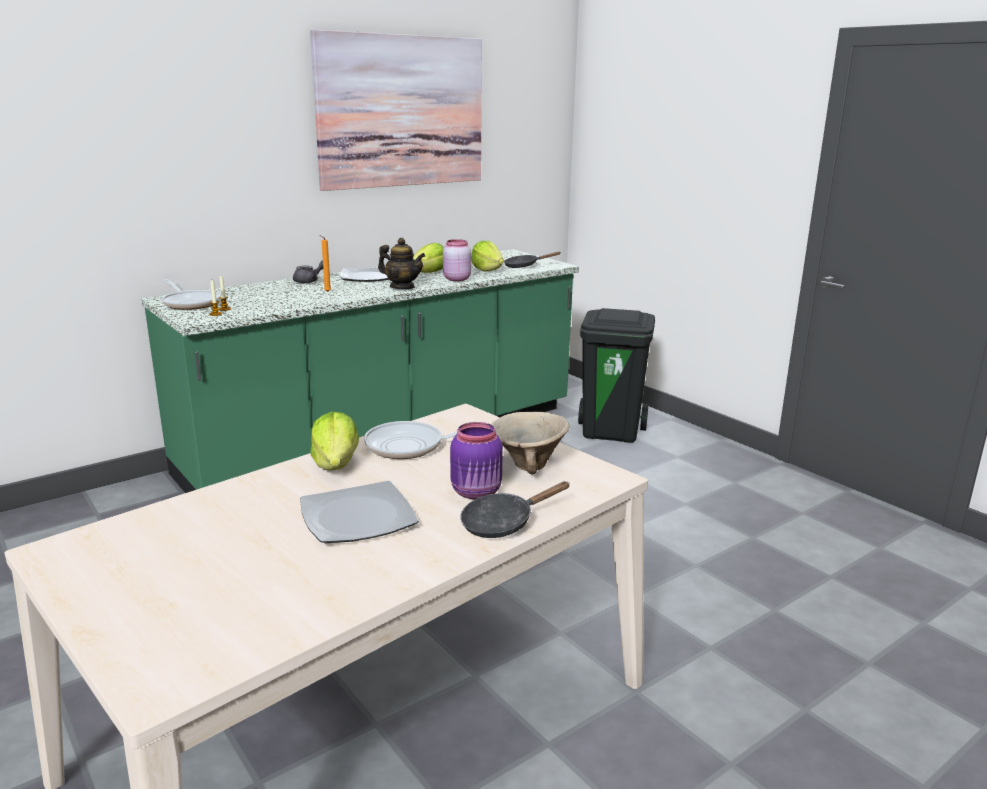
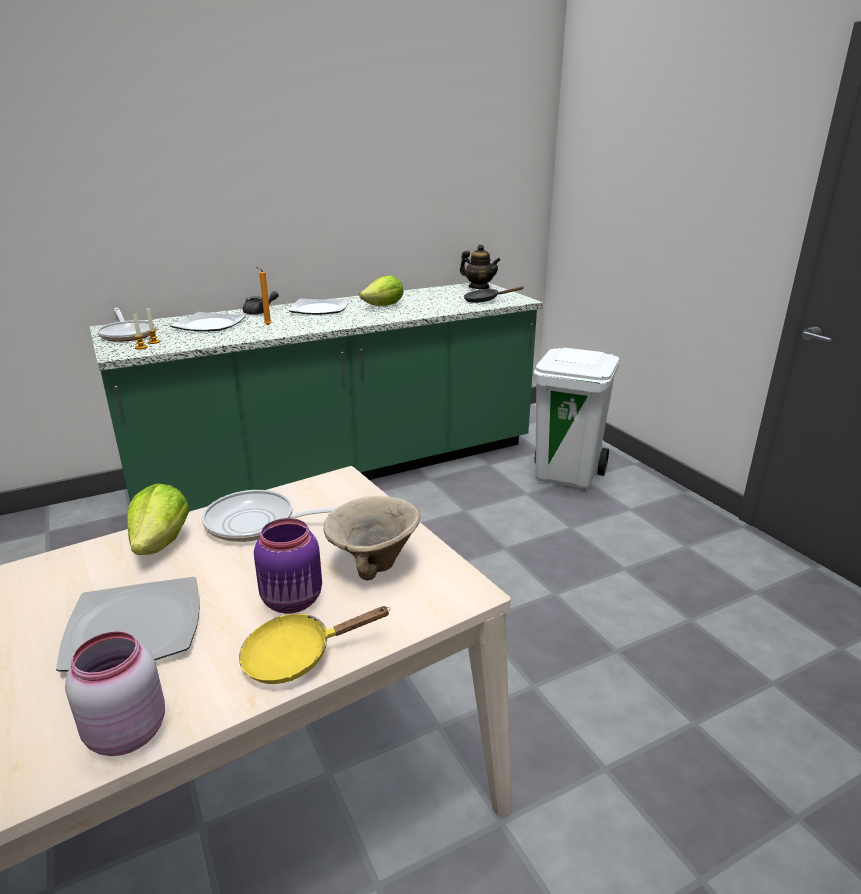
camera: 10 degrees right, 5 degrees up
(267, 293) = (208, 325): none -> plate
(401, 111) = (362, 137): picture -> none
(402, 287) = (345, 322): teapot -> teapot (479, 287)
(456, 279) = (405, 314): pink jar -> pink jar (124, 732)
(487, 270) = (444, 304): lettuce -> none
(503, 523) = (297, 656): black frying pan -> yellow frying pan
(611, 432) = (567, 475): black trash can -> white trash can

